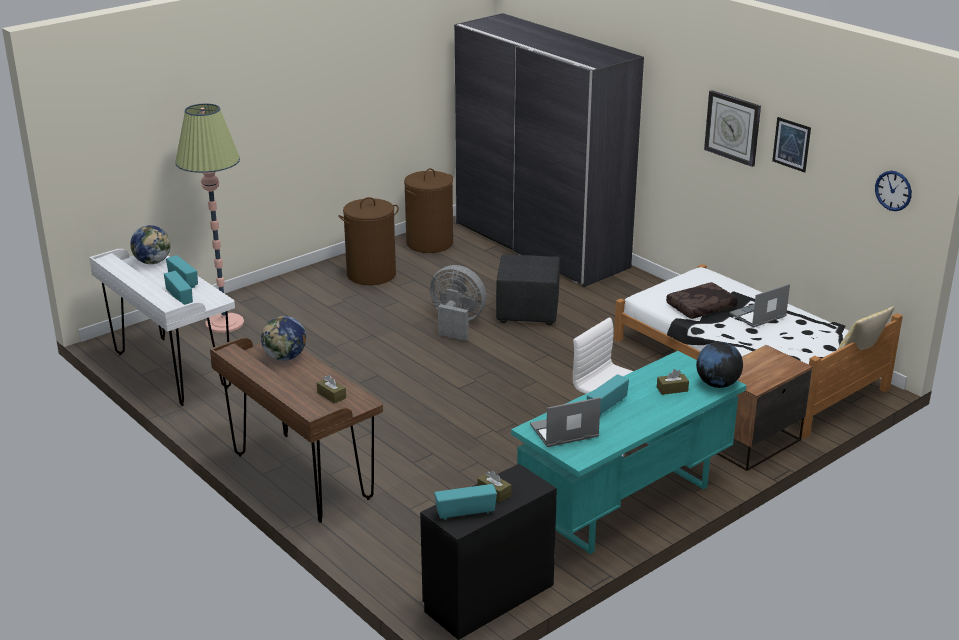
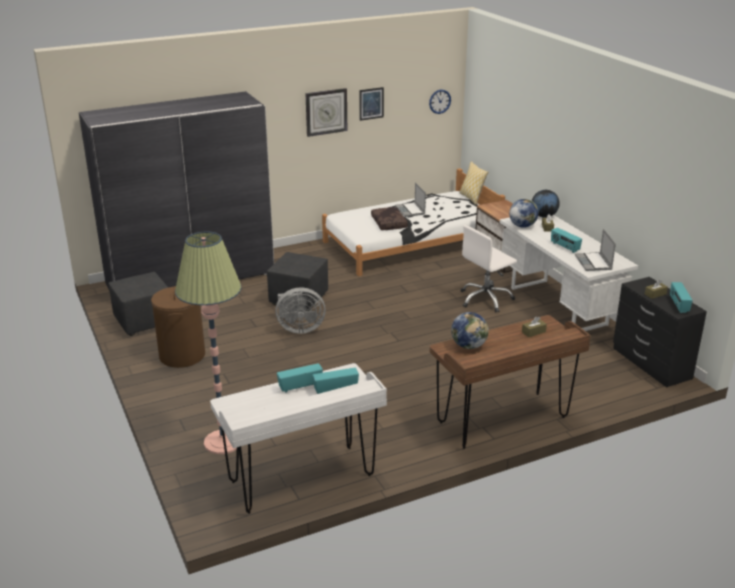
camera: 75 degrees left, 0 degrees up
(153, 262) = (243, 402): globe -> globe (522, 226)
(429, 243) = (144, 322): brown laundry basket -> black ottoman
(456, 324) = (299, 329): grey fan -> grey fan turned 135 degrees counterclockwise
(625, 504) = (558, 306): turquoise desk -> white desk

